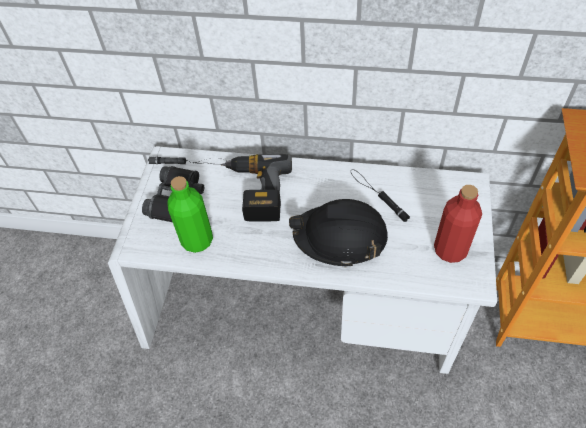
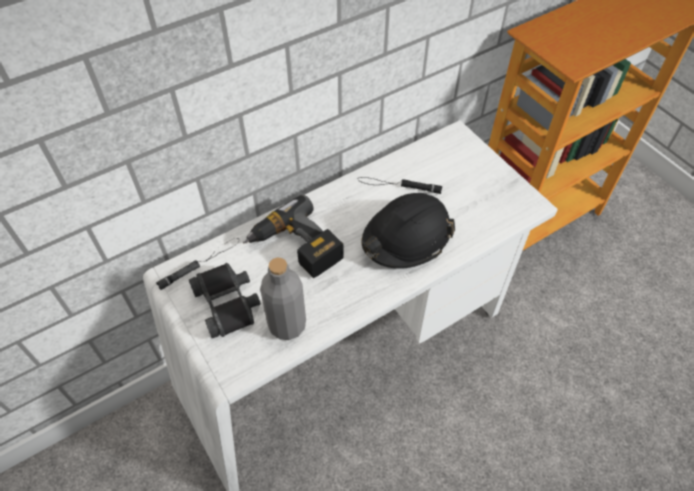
camera: 45 degrees left, 0 degrees up
(197, 240) = (287, 325): green bottle -> grey bottle
(450, 250) = (492, 193): red bottle -> none

